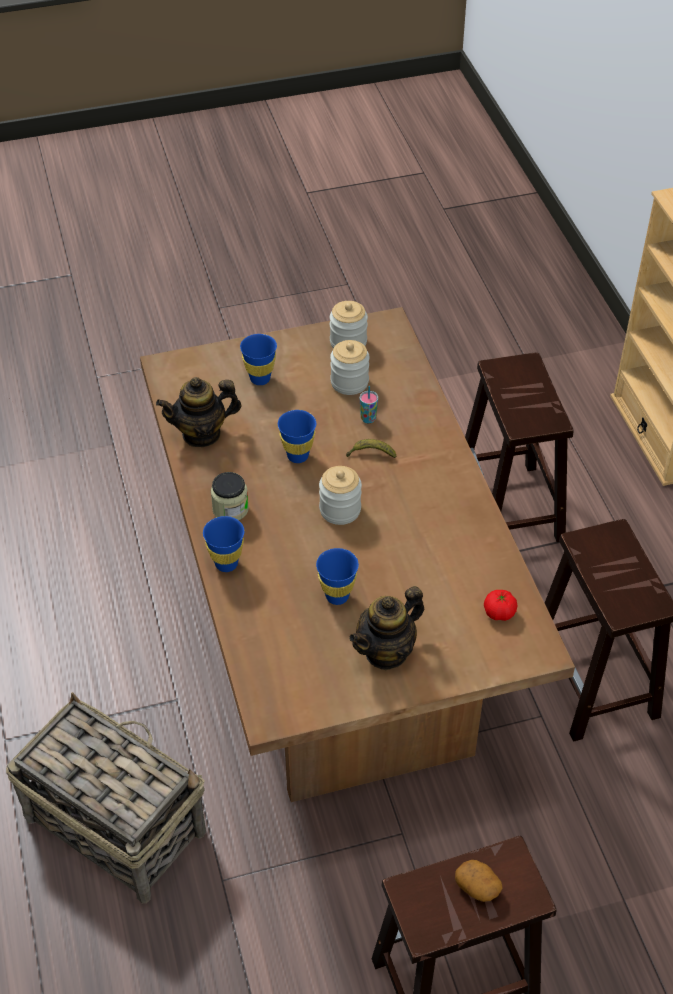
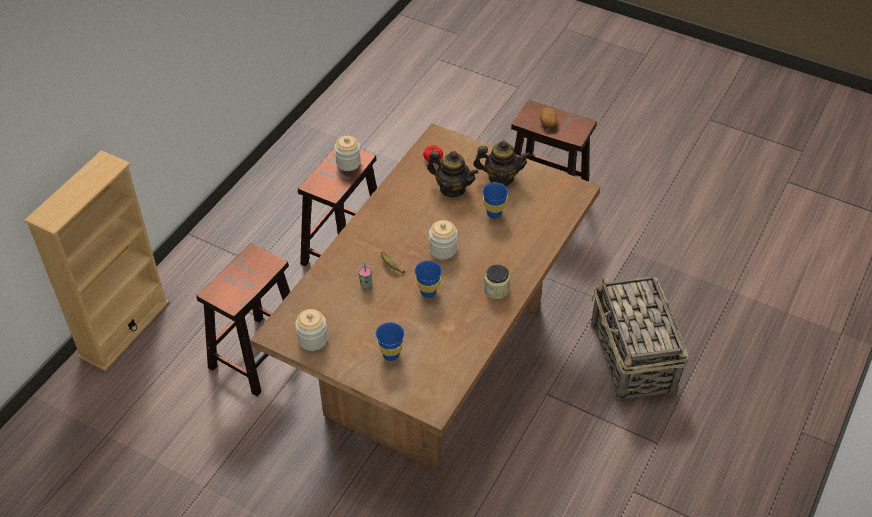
camera: 135 degrees left, 0 degrees up
(201, 434) = (463, 344): teapot -> teapot (452, 189)
(226, 564) = (529, 264): blue cup -> none
(349, 382) = (346, 313): jar -> jar (348, 163)

